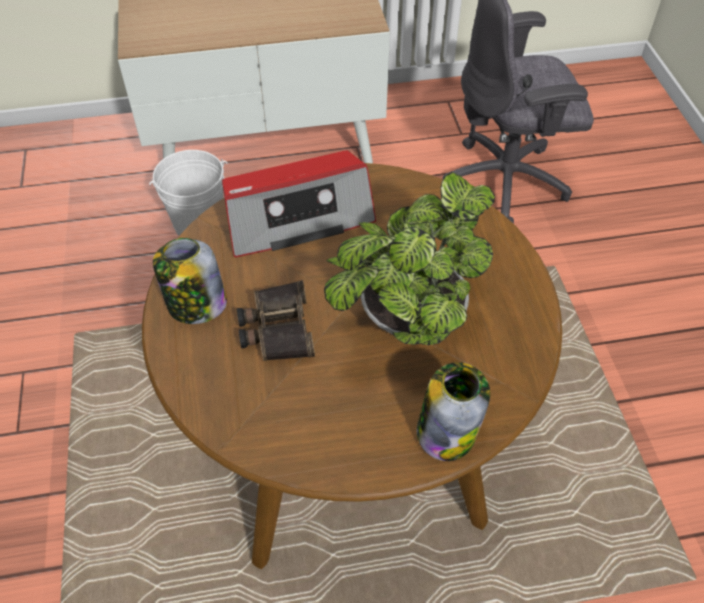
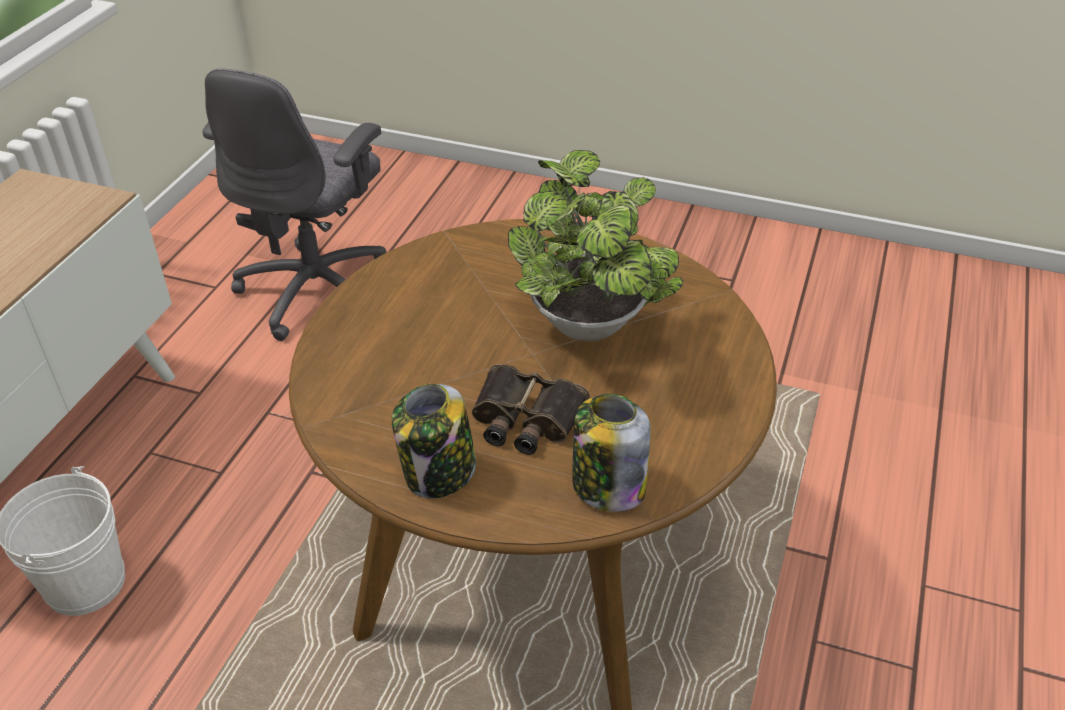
camera: 60 degrees left, 10 degrees down
(297, 217) = (383, 350): radio -> none
(446, 431) = (728, 353): jar -> jar (607, 486)

